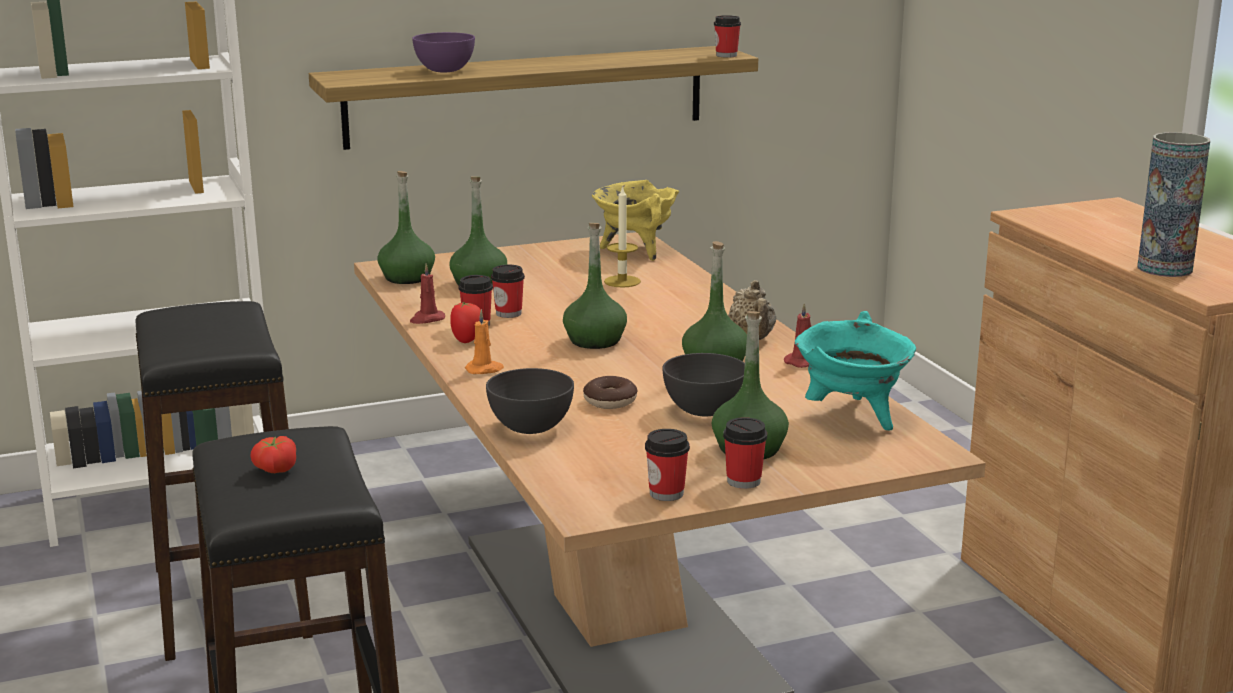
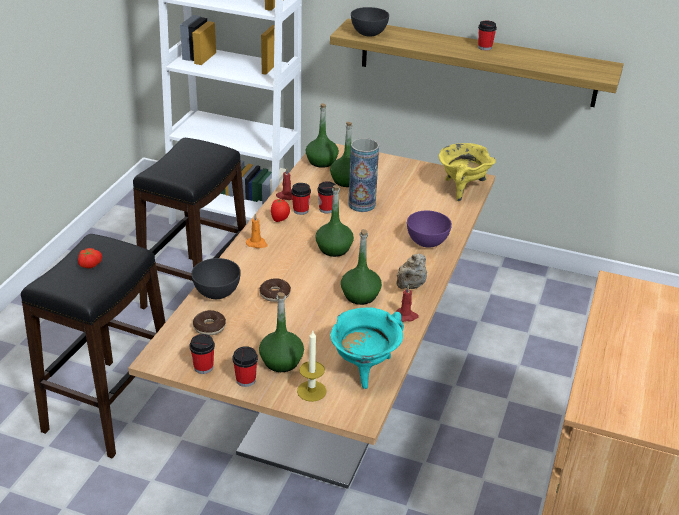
camera: 40 degrees right, 15 degrees up
(444, 70) = (413, 39): purple bowl -> purple bowl (426, 242)
(591, 458) = (209, 327): none -> donut
(622, 281) = (416, 210): candle -> candle (311, 391)
(705, 410) = (305, 324): grey bowl -> grey bowl (369, 34)
(726, 55) = (600, 75): cup -> cup (484, 47)
(1164, 268) = (603, 374): vase -> vase (361, 204)

